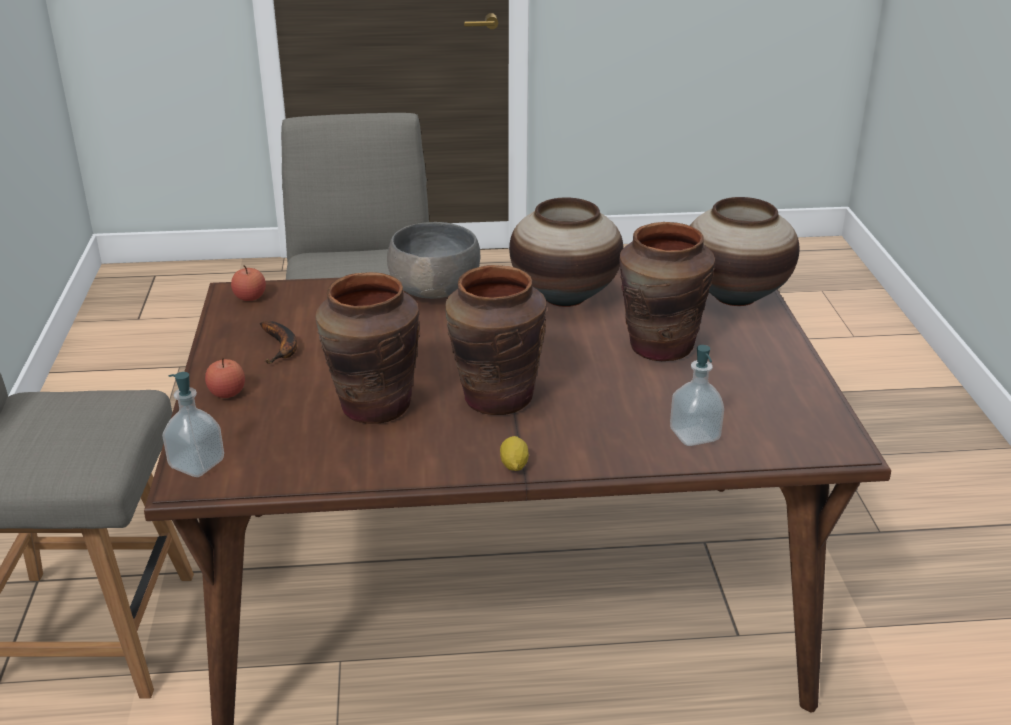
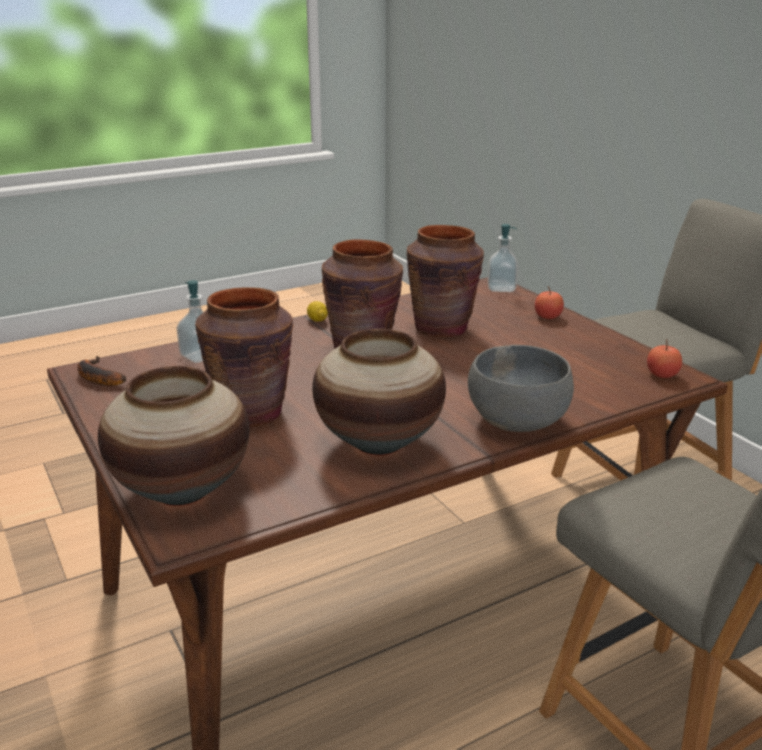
camera: 155 degrees right, 5 degrees down
(282, 347) = (564, 347): banana -> banana (96, 378)

